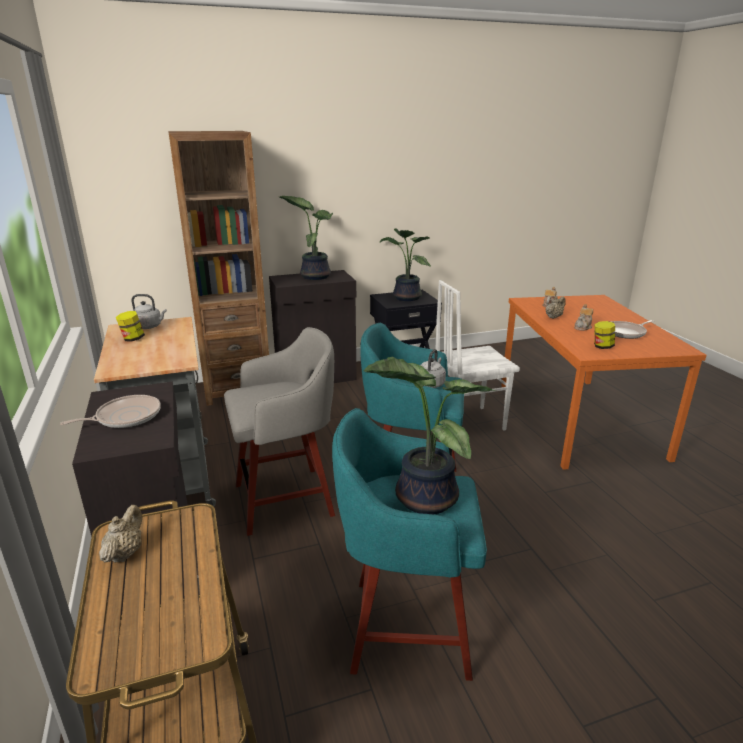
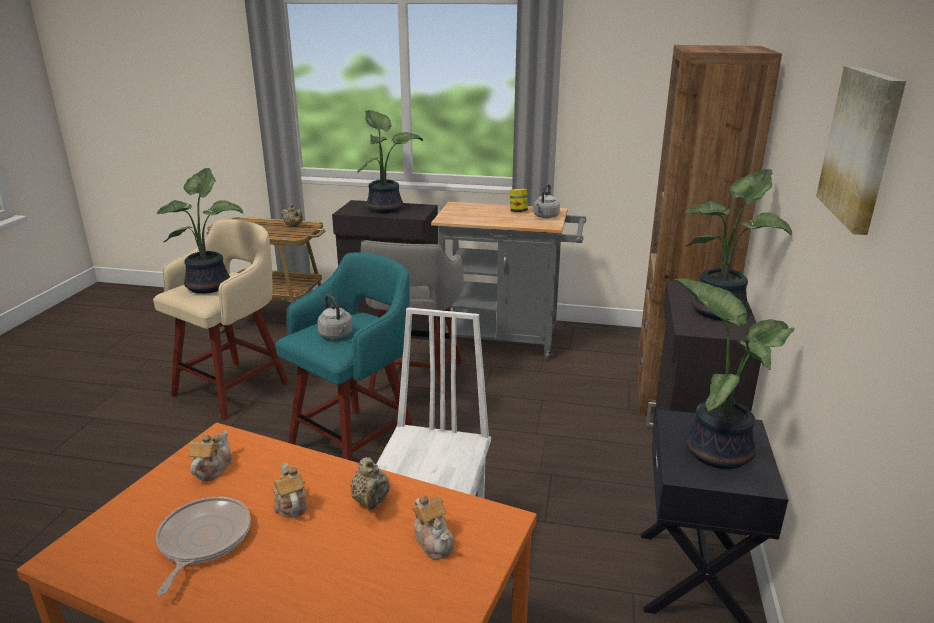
camera: 120 degrees right, 0 degrees up
(125, 417) = (386, 208): frying pan -> potted plant
(398, 153) = (862, 146): none -> picture
(405, 626) = (234, 388): turquoise stool -> beige stool
(602, 346) = (212, 468): jar -> teapot

